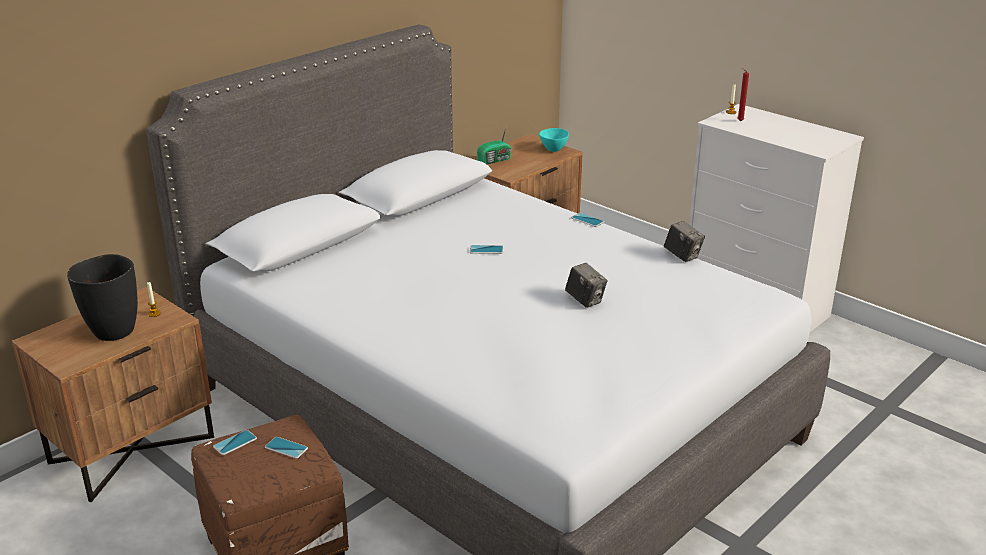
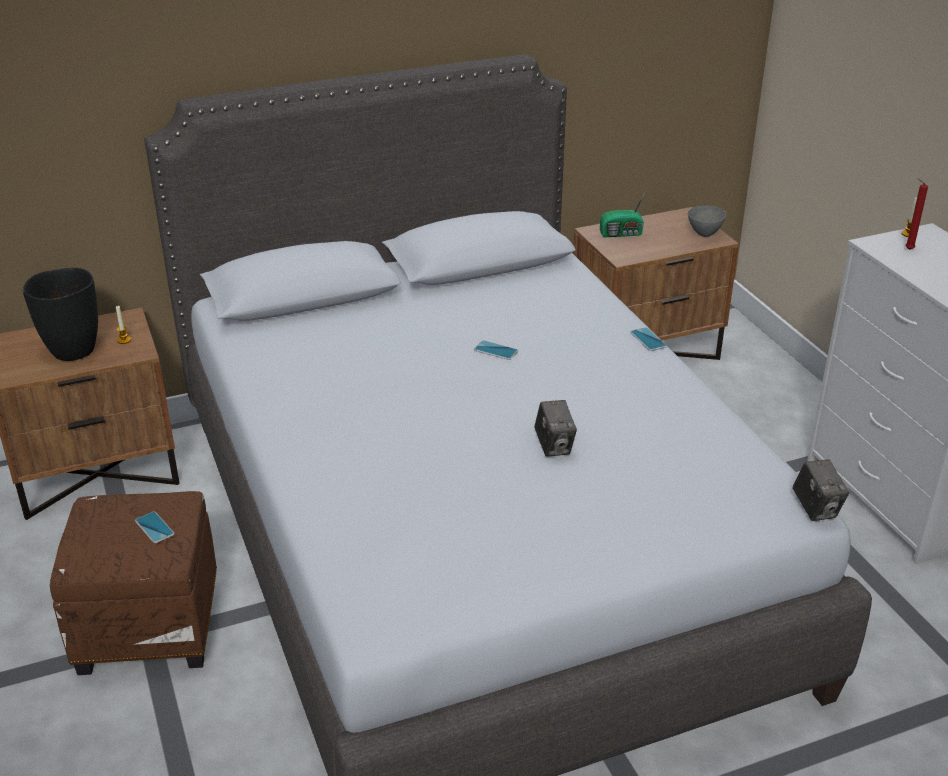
camera: 25 degrees right, 5 degrees up
(235, 443) = (113, 506): phone -> none
(553, 149) = (704, 233): turquoise bowl -> grey bowl
(682, 256) = (727, 417): camera -> camera (816, 509)

